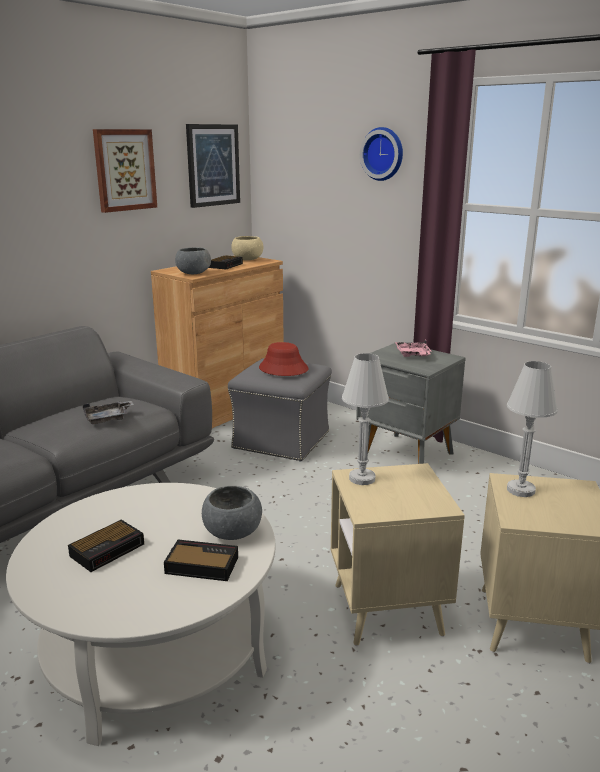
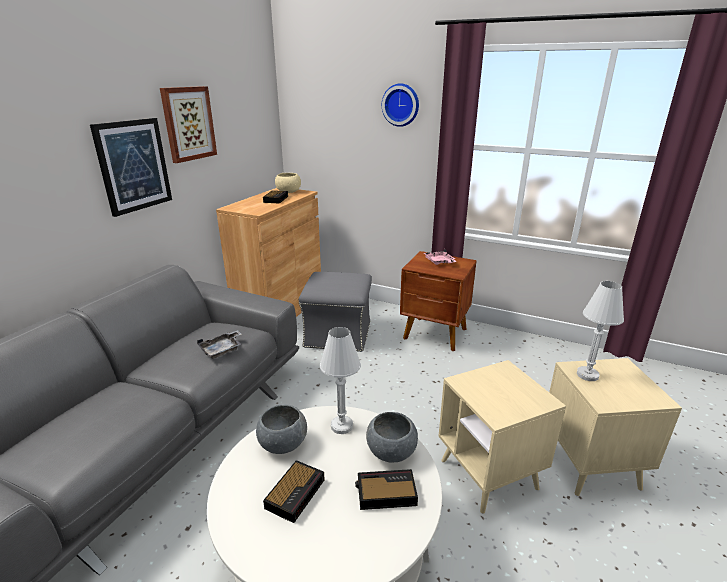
camera: 15 degrees left, 5 degrees up
(193, 273) = (255, 209): grey bowl -> grey bowl (283, 443)
(213, 165) = (254, 115): picture -> picture (133, 165)
(283, 369) = (338, 281): red hat -> none
(362, 478) = (471, 383): white table lamp -> white table lamp (341, 426)
(407, 455) = (435, 334): grey nightstand -> brown nightstand

